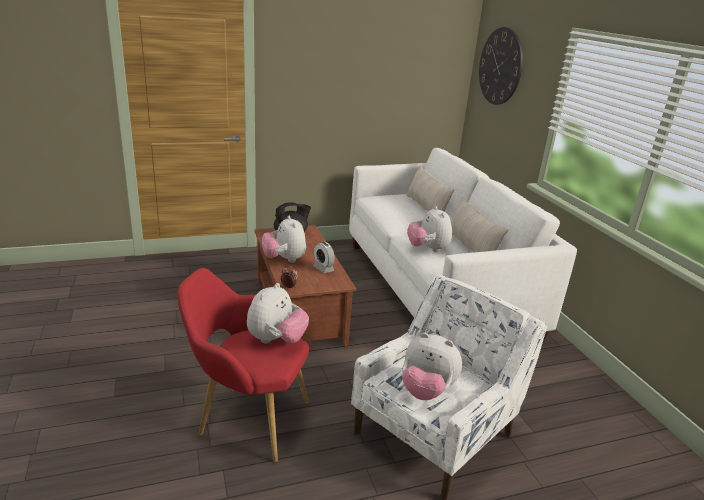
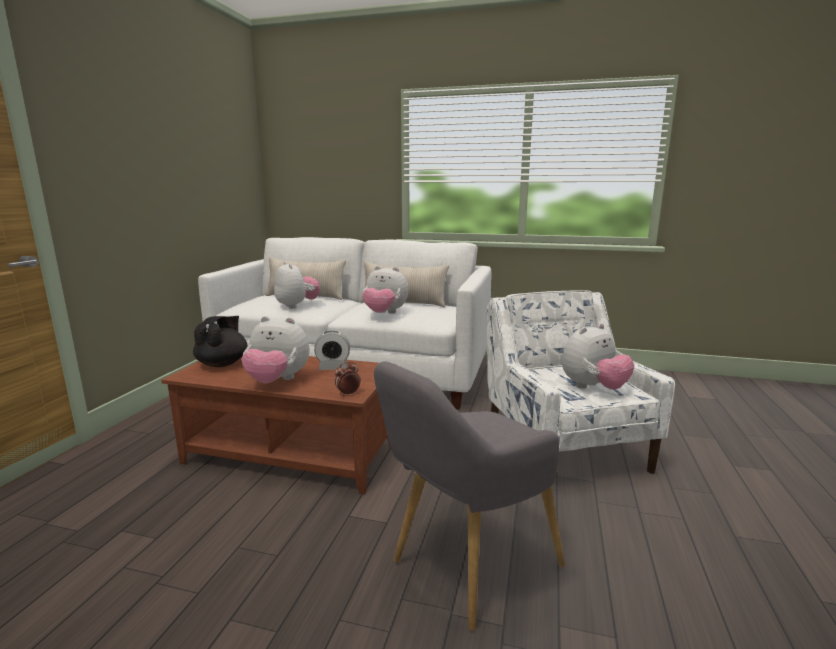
camera: 55 degrees left, 10 degrees down
(247, 418) = (465, 566): red armchair -> grey armchair
(276, 340) = (474, 423): plush toy -> plush toy (297, 306)
(500, 66) = (309, 143): wall clock -> none

